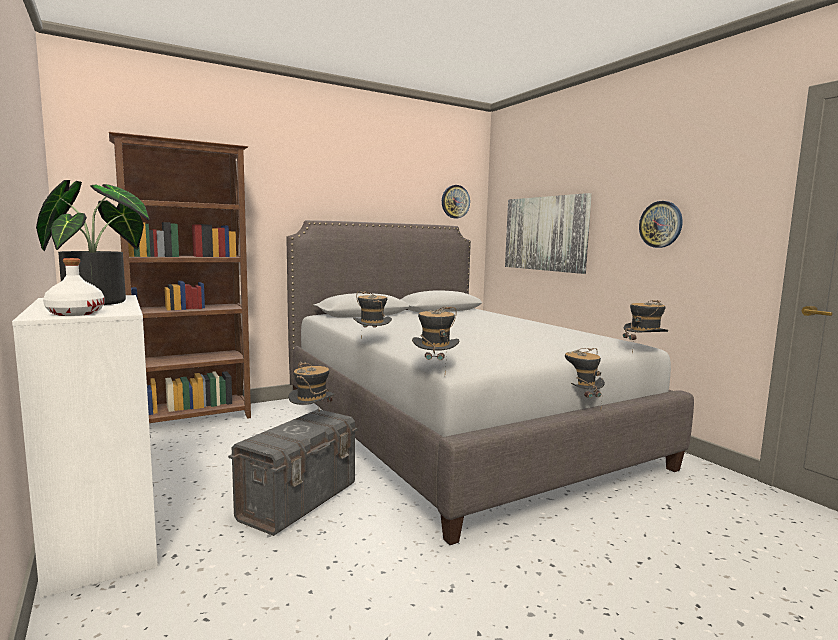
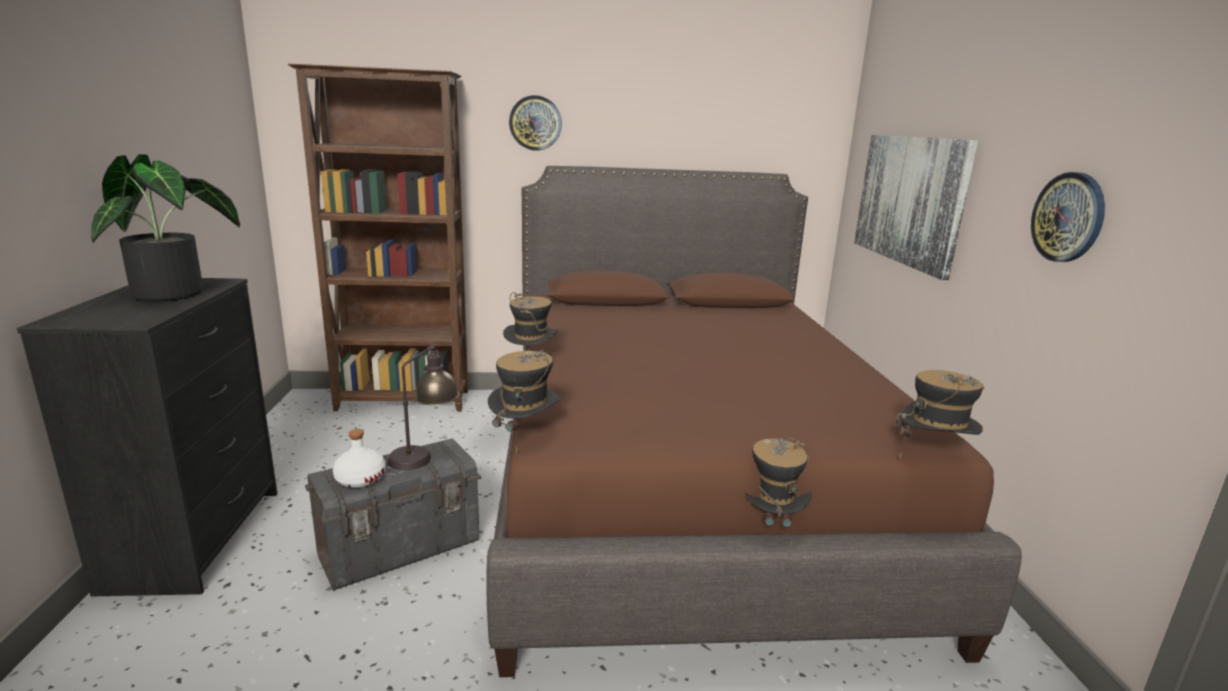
camera: 25 degrees right, 10 degrees up
(75, 313) = (97, 318): white bottle -> white bottle (360, 479)
(104, 536) = (197, 538): white dresser -> black dresser
(312, 420) = (425, 455): hat -> table lamp
(455, 201) = (791, 134): wall clock -> wall clock (535, 123)
(456, 429) = (685, 485): grey bed -> brown bed

